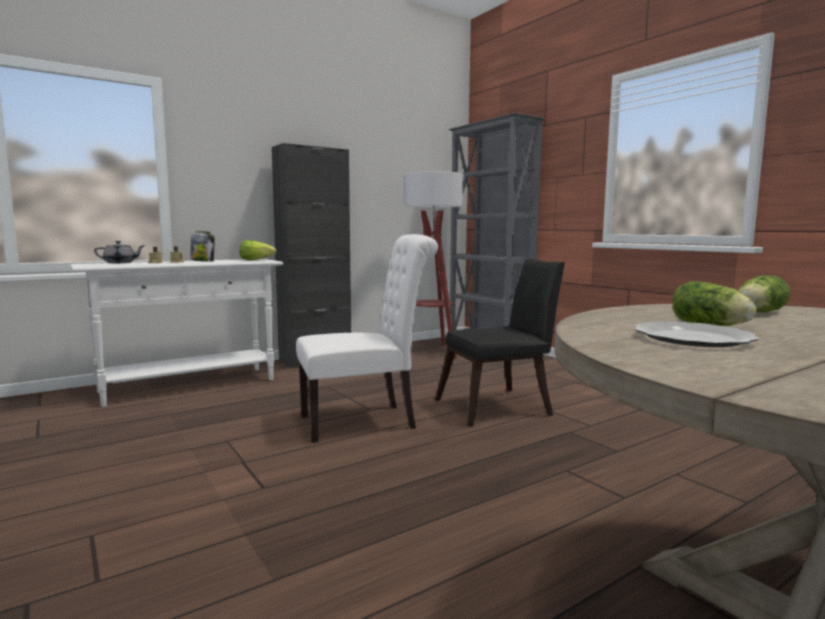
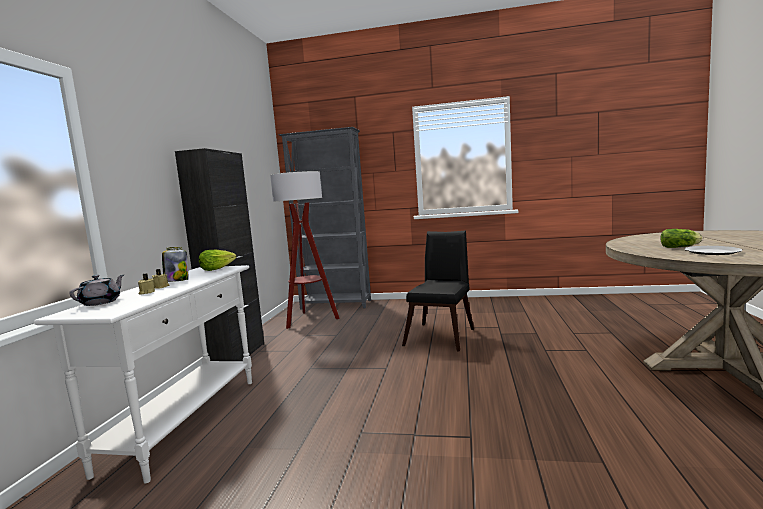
camera: 45 degrees left, 0 degrees up
(365, 421) = (404, 375): white chair -> none
(758, 312) = (648, 240): lettuce -> none

